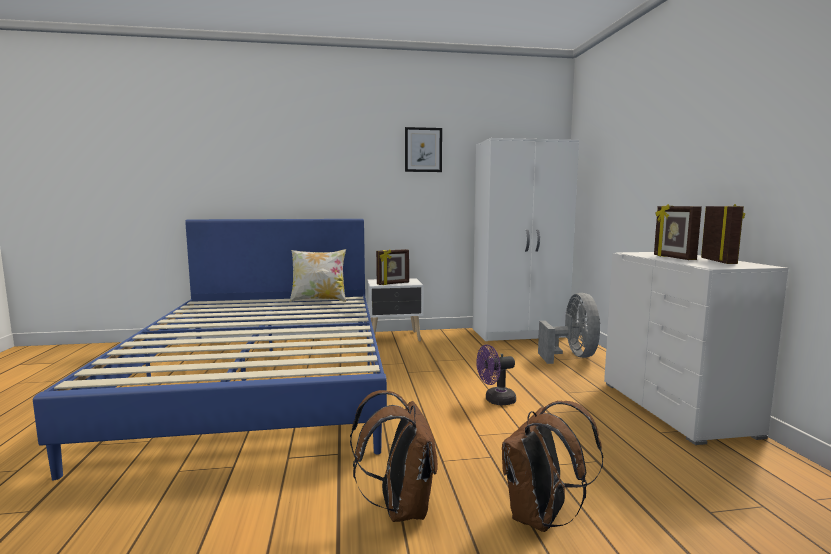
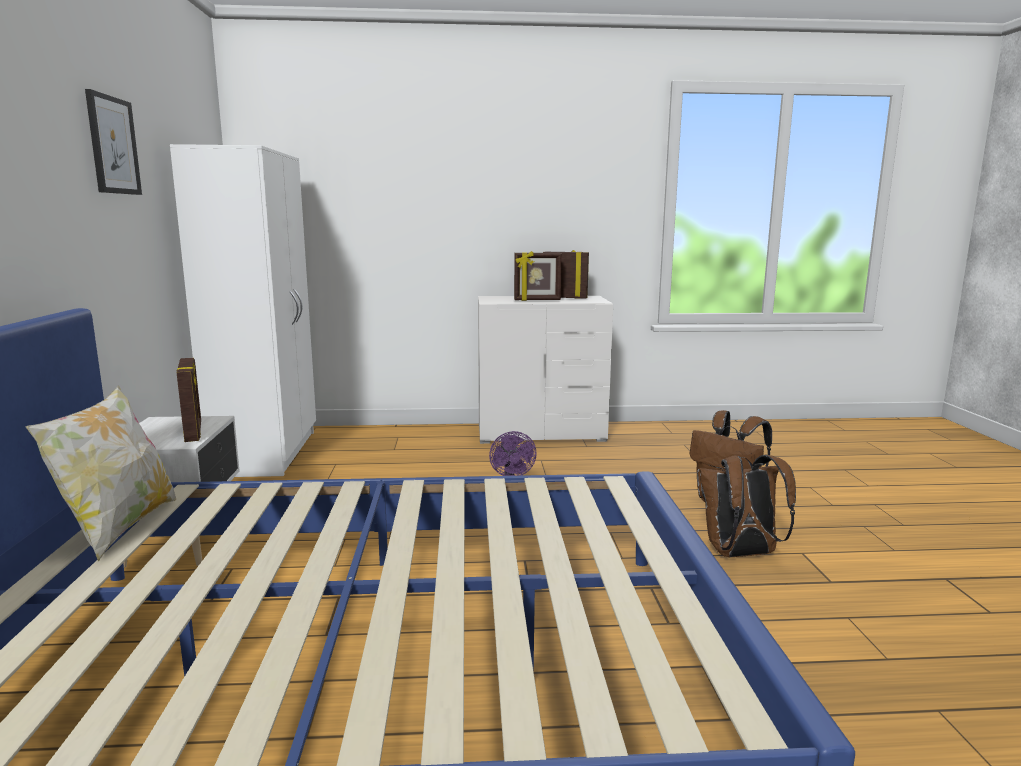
camera: 85 degrees left, 5 degrees up
(572, 357) = (389, 442): grey fan -> none

